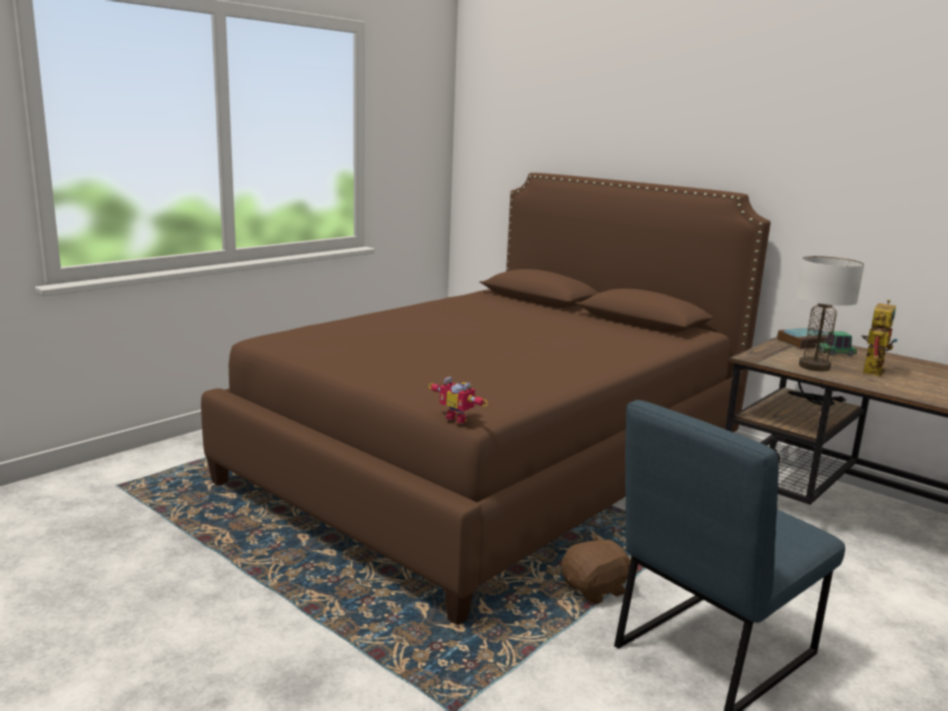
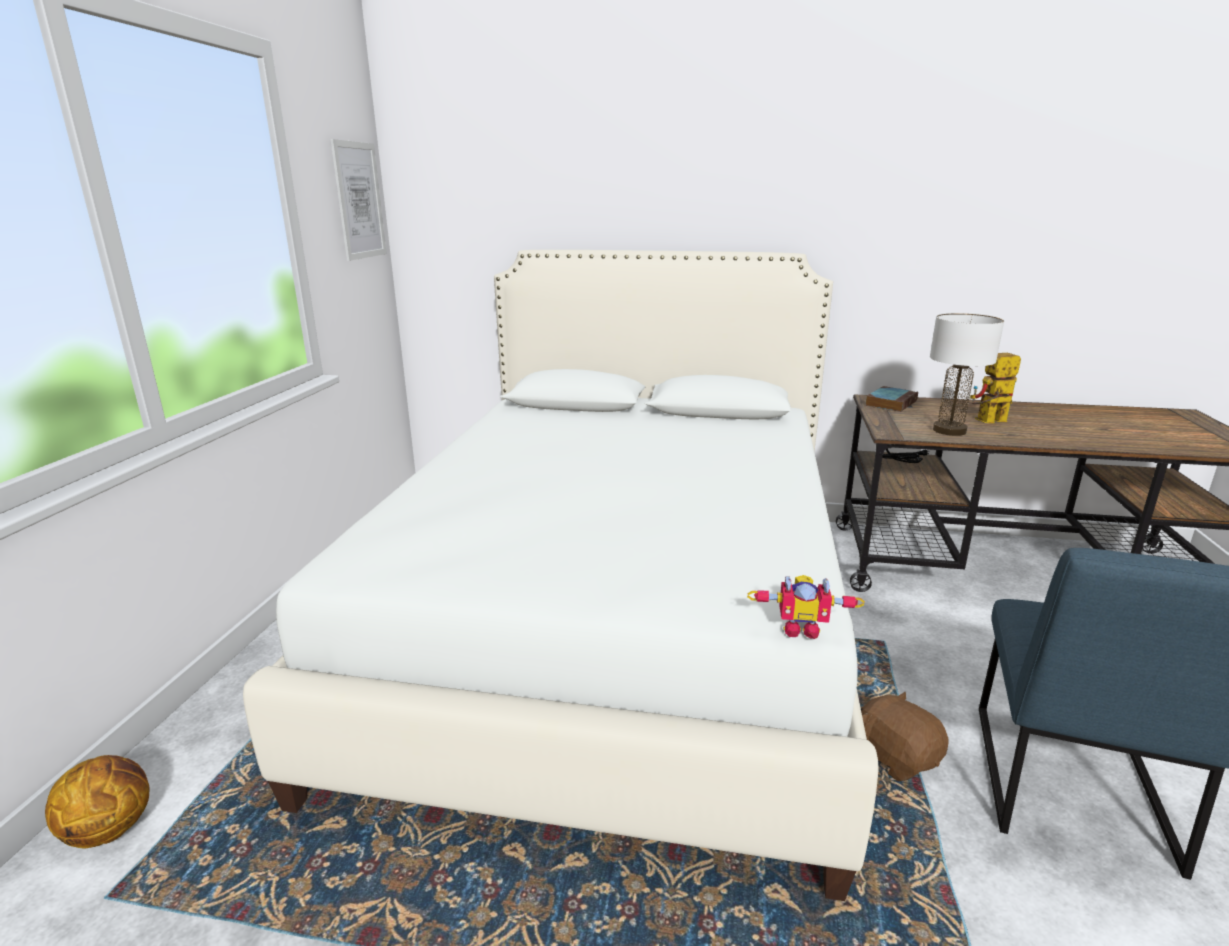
camera: 30 degrees left, 5 degrees up
(138, 463) = (111, 829): none -> basketball
(426, 127) = (359, 201): none -> picture
(492, 466) = (618, 624): brown bed -> white bed
(595, 589) = (896, 757): brown plush toy -> brown plush toy turned 60 degrees counterclockwise
(835, 353) = (931, 410): toy car -> none
(871, 369) = (987, 421): toy robot -> toy robot turned 105 degrees counterclockwise

